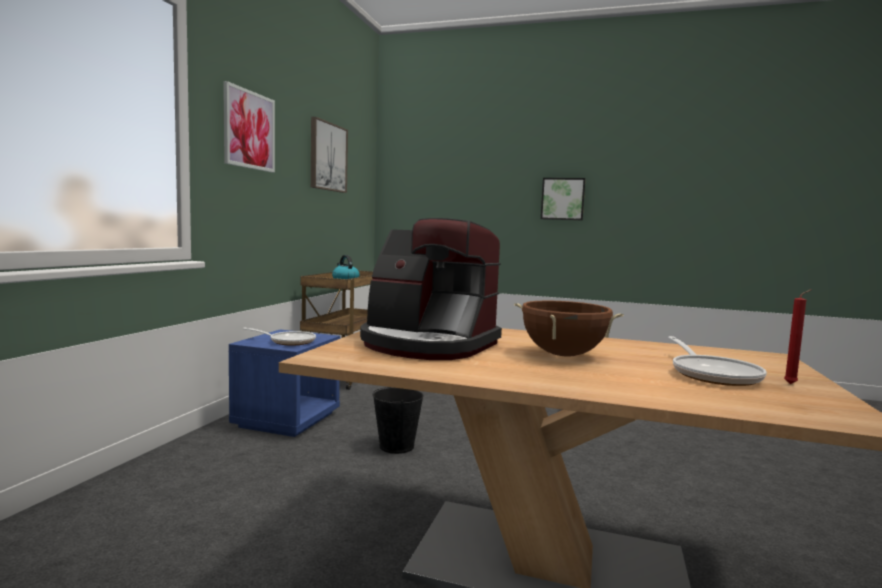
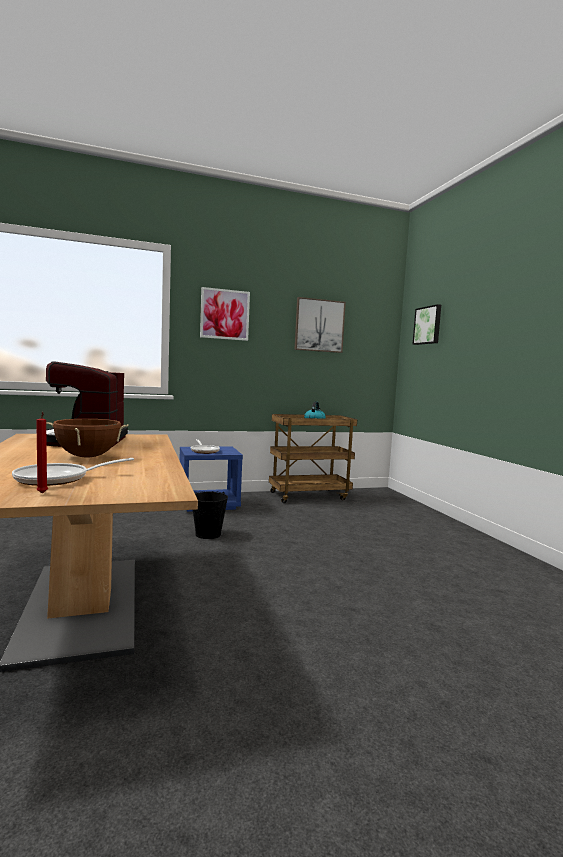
camera: 55 degrees right, 0 degrees up
(562, 199) = (531, 348): picture -> picture (428, 325)

